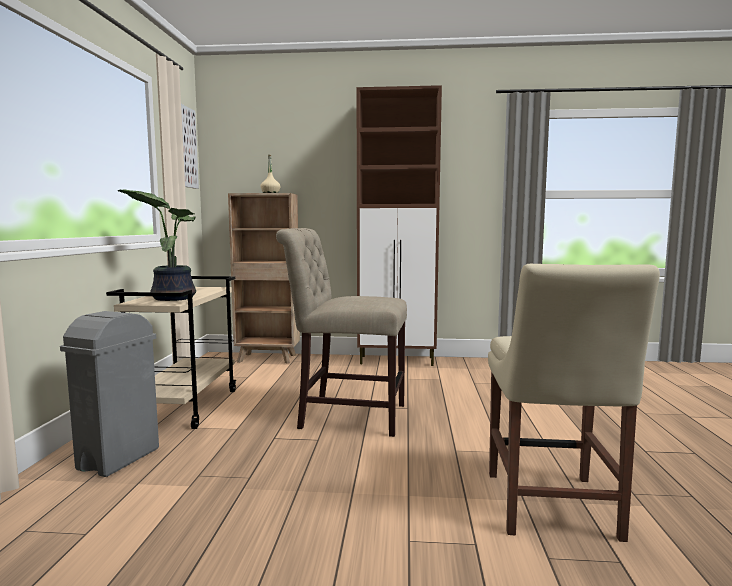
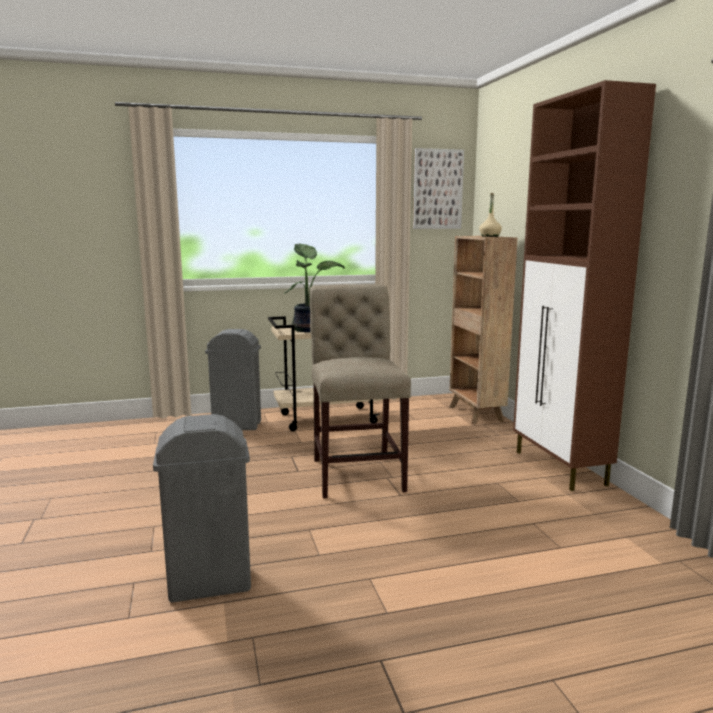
camera: 70 degrees right, 5 degrees up
(551, 508) = (209, 583): beige chair -> grey trash can

